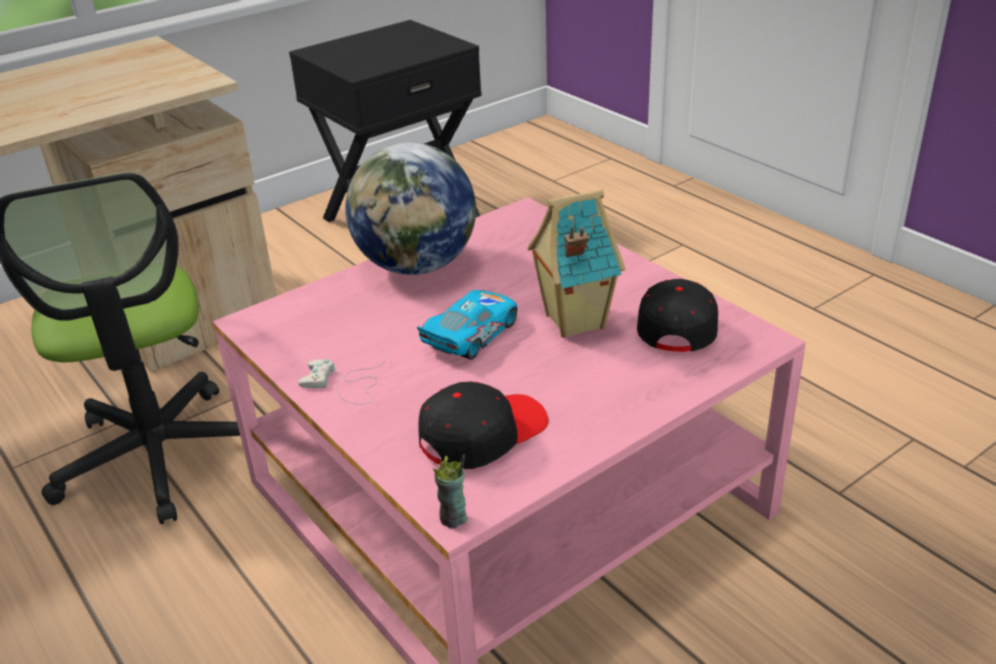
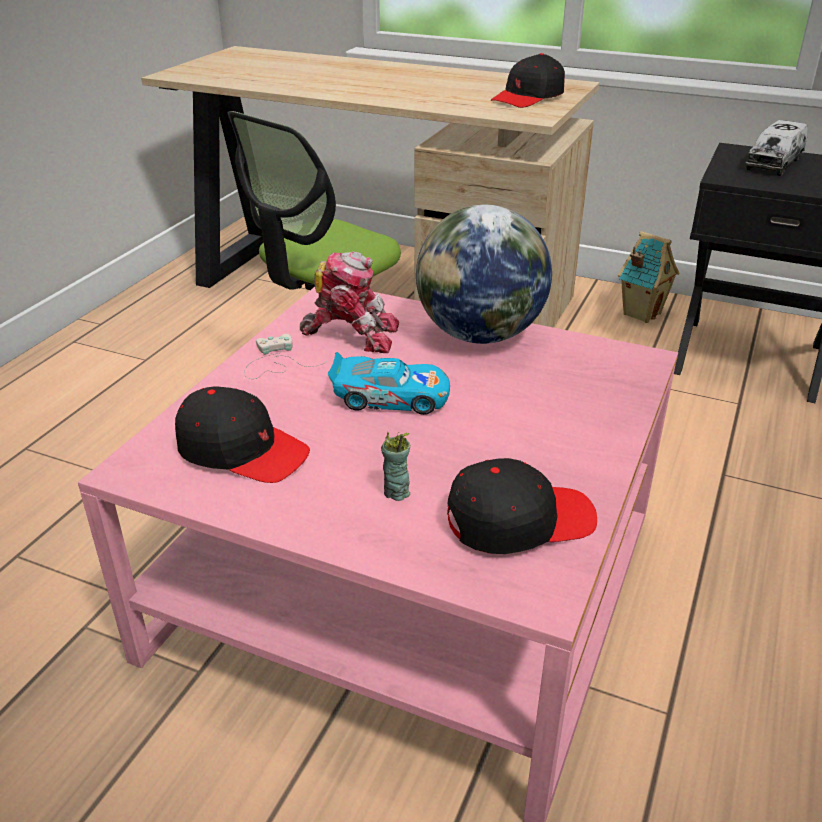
camera: 60 degrees right, 0 degrees up
(144, 70) = (528, 97): none -> black cap
(341, 328) = (352, 333): none -> toy robot
(359, 49) = (774, 163): none -> toy truck
(453, 519) = (119, 471): cup -> cup (396, 492)
(573, 321) = (462, 448): toy house -> toy house (641, 313)

